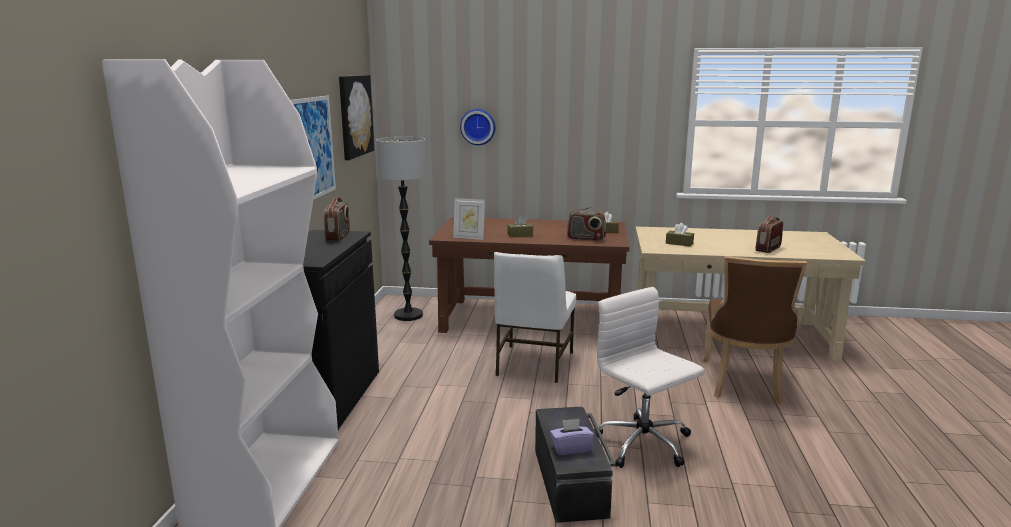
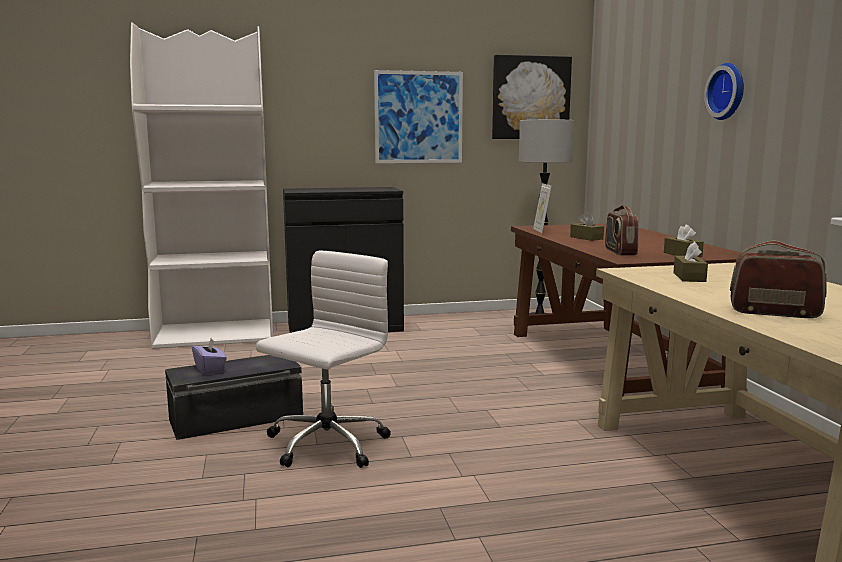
camera: 70 degrees right, 5 degrees down
(338, 236) = (375, 189): radio -> none
(478, 126) = (649, 109): wall clock -> wall clock (728, 91)
(533, 364) = (482, 377): white chair -> none
(744, 383) = (566, 503): brown chair -> none

